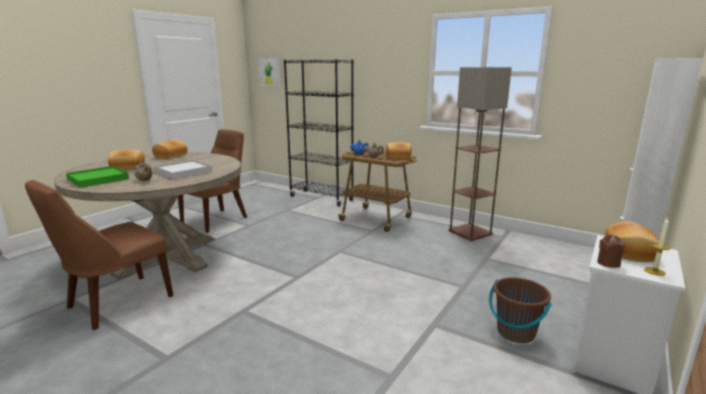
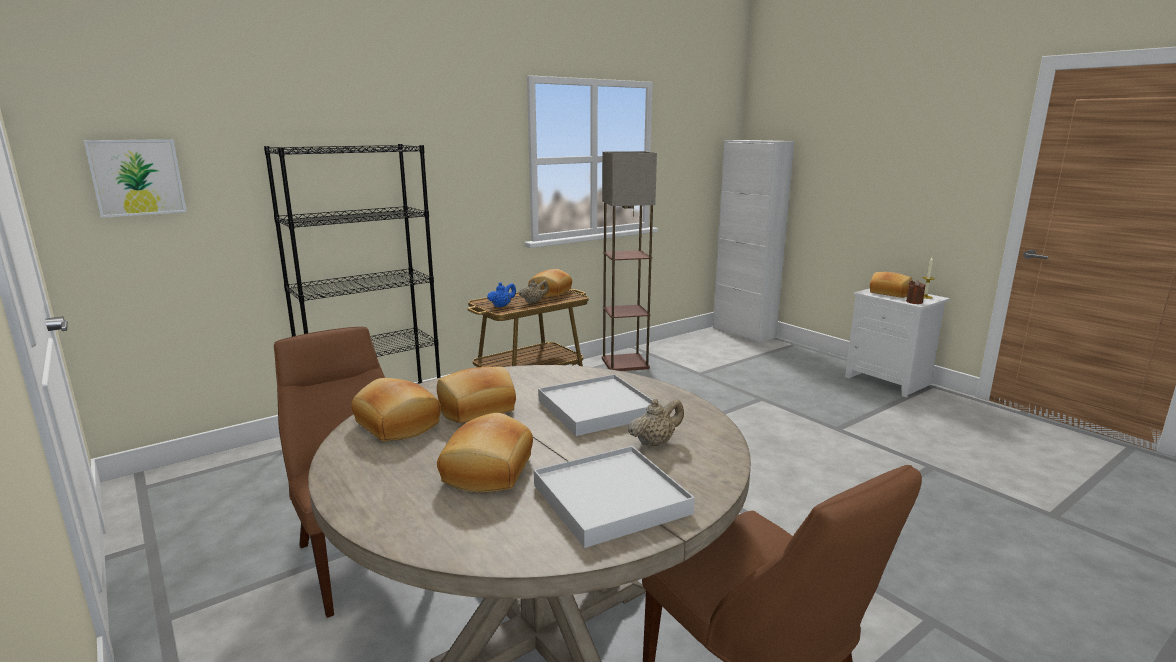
camera: 70 degrees left, 0 degrees up
(98, 179) = (610, 499): green tray -> white tray
(184, 160) = (477, 409): none -> bread
(515, 332) = (851, 400): brown bucket -> none

